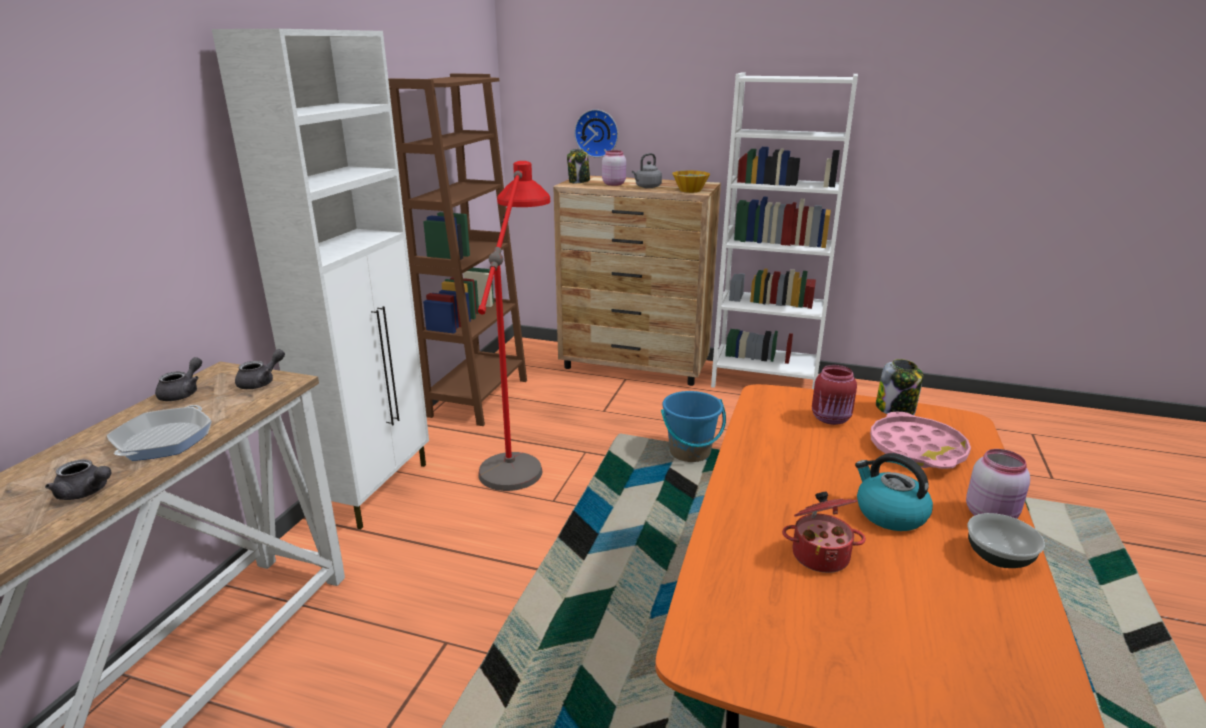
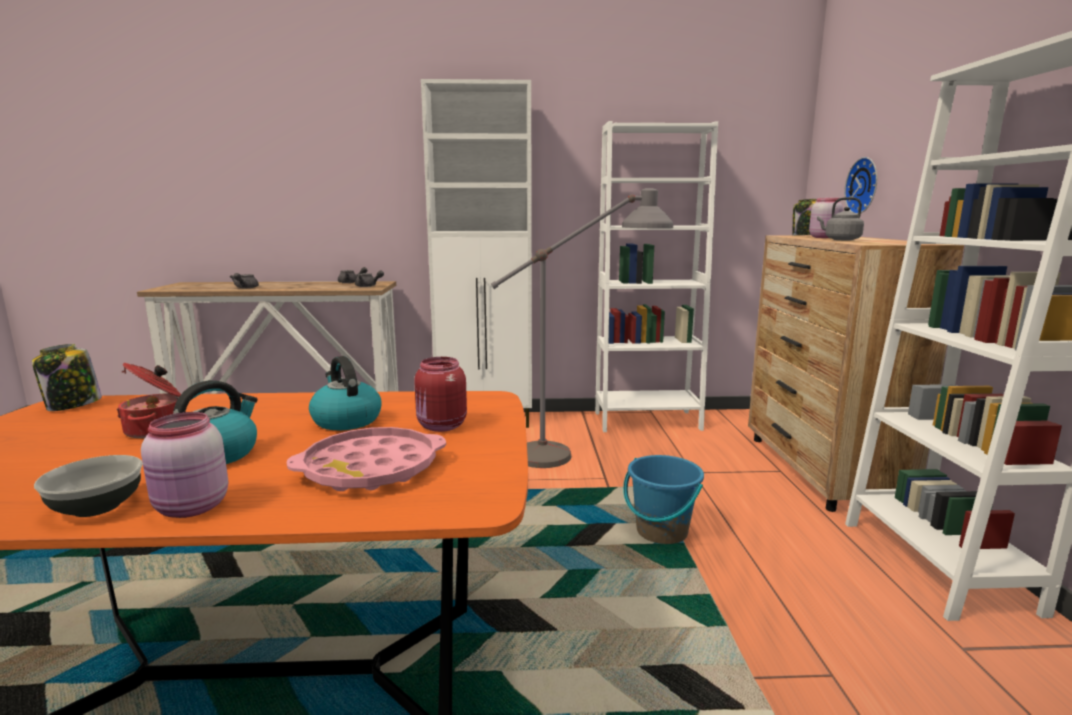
camera: 70 degrees right, 10 degrees down
(163, 440) = (295, 287): frying pan -> none
(478, 398) = (647, 421): brown bookcase -> white bookcase
(520, 449) = (582, 452): red floor lamp -> grey floor lamp
(690, 190) = (868, 243): bowl -> none
(809, 456) = (346, 420): none -> kettle
(895, 409) = (490, 457): jar -> jar (73, 405)

